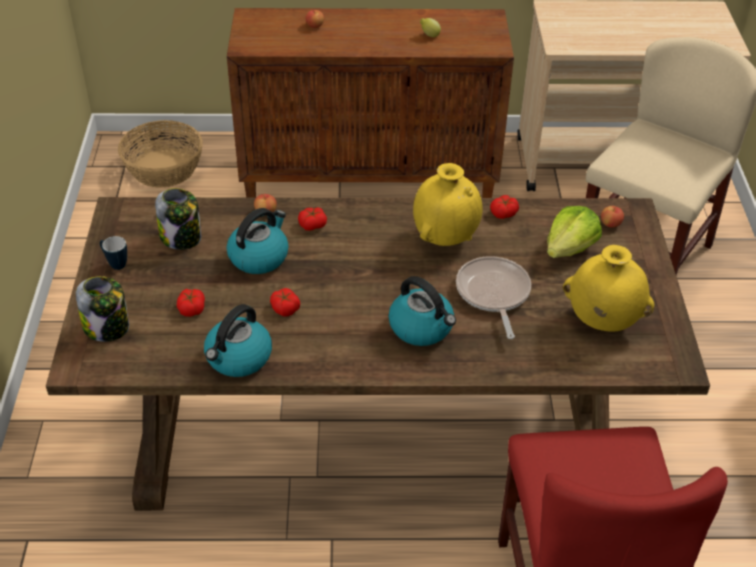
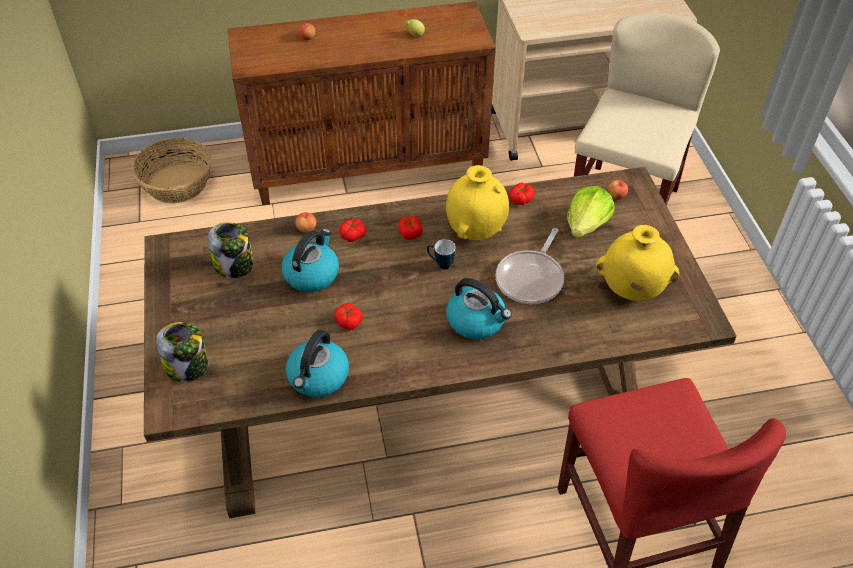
camera: 10 degrees left, 5 degrees up
(115, 264) = (178, 301): mug -> mug (440, 264)
(191, 308) = (262, 335): tomato -> tomato (410, 233)
(493, 294) = (531, 278): frying pan -> frying pan turned 135 degrees counterclockwise

